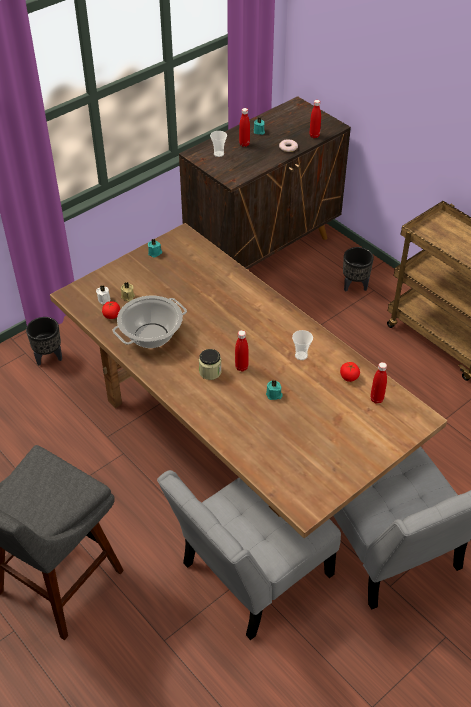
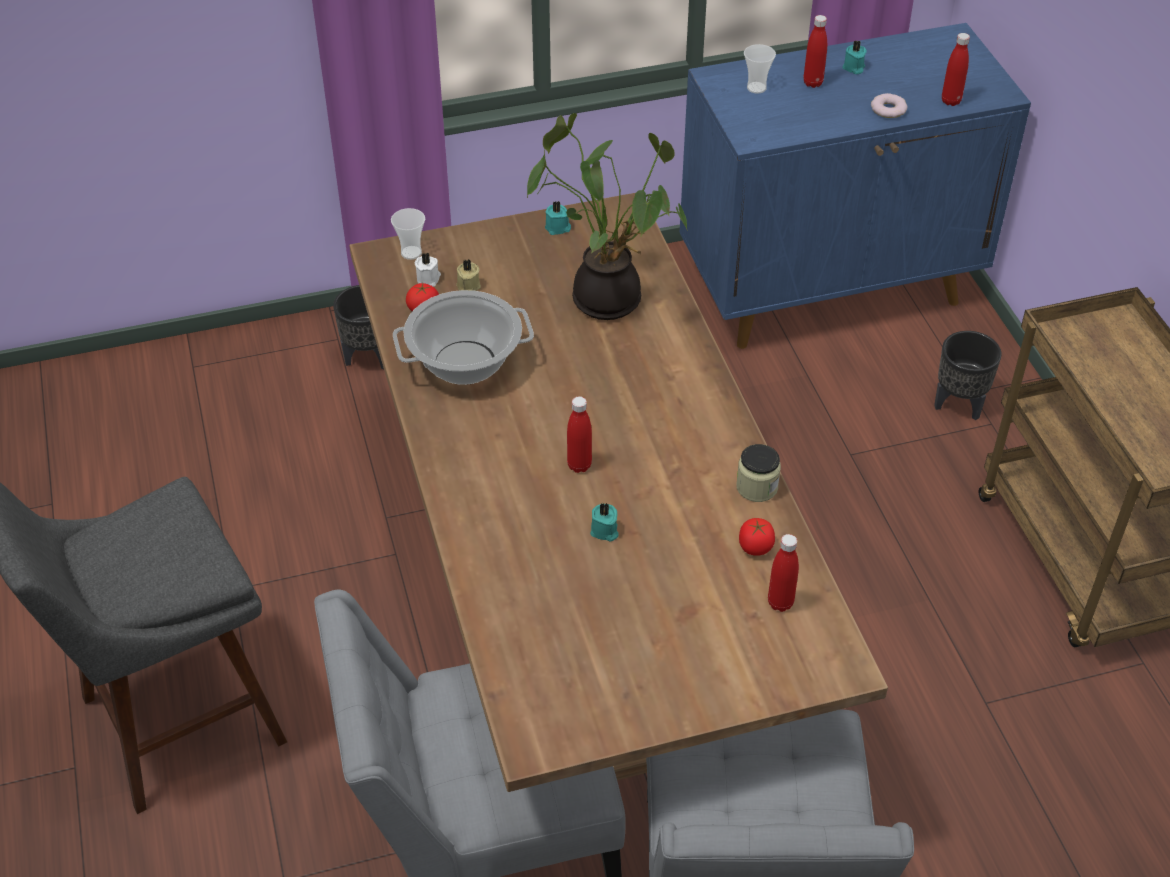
camera: 25 degrees right, 0 degrees up
(202, 279) = (608, 296): none -> potted plant
(210, 372) = (522, 455): jar -> jar (757, 487)
(264, 248) = (830, 288): brown cabinet -> blue cabinet
(301, 355) = (694, 480): cup -> cup (411, 253)

